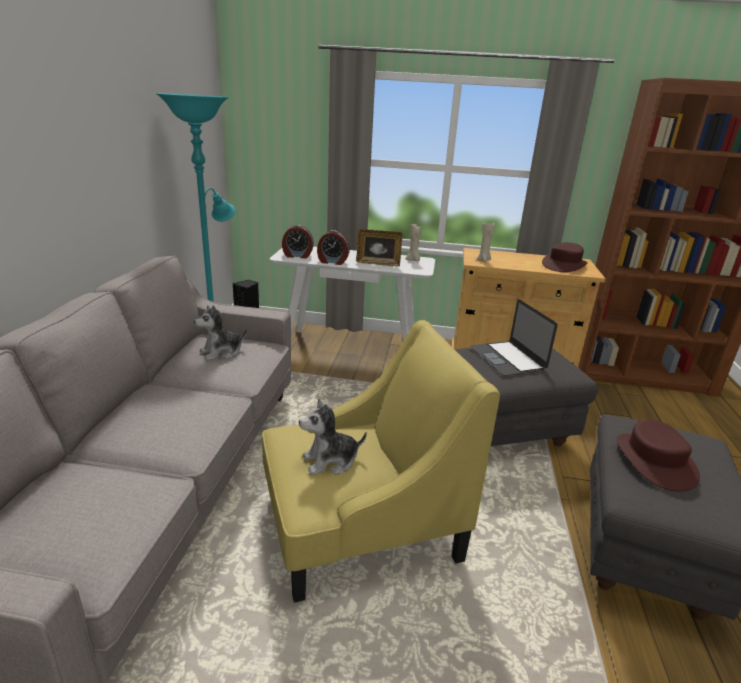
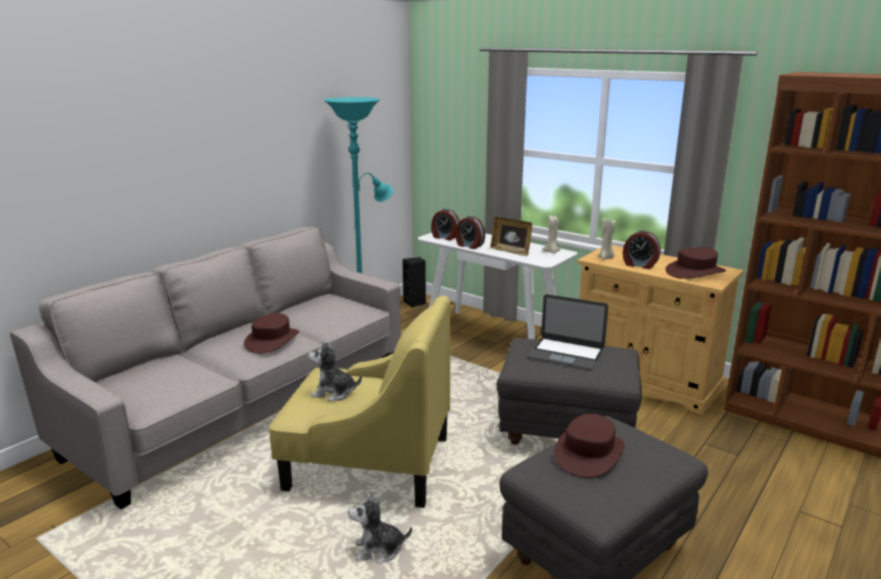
camera: 30 degrees right, 5 degrees down
(190, 409) = (272, 340): none -> brown hat
(221, 352) = (329, 308): plush toy -> plush toy (378, 550)
(507, 358) = (566, 353): laptop -> laptop turned 75 degrees counterclockwise
(518, 264) = (639, 265): none -> alarm clock

